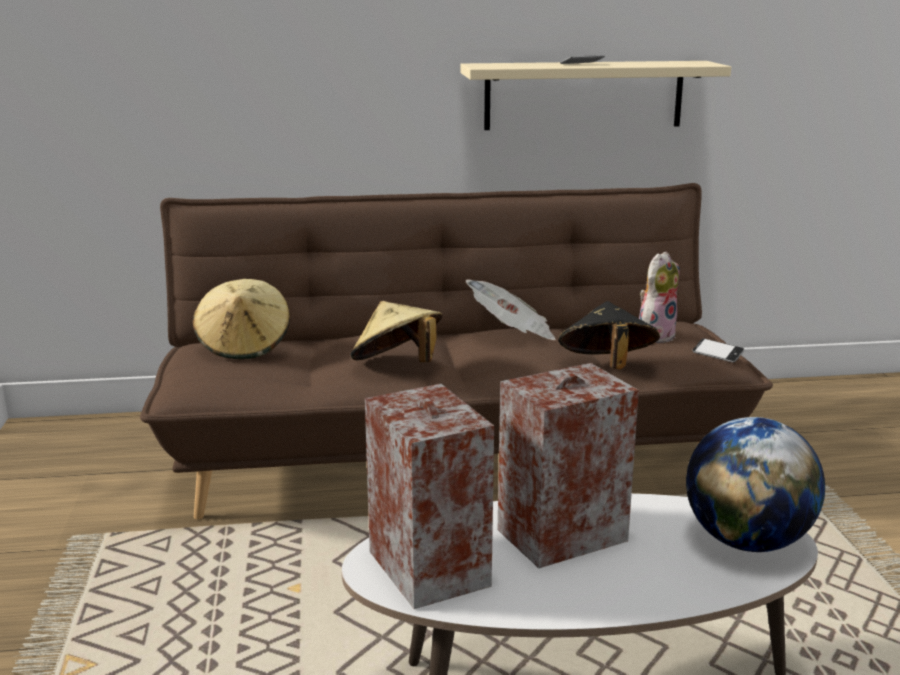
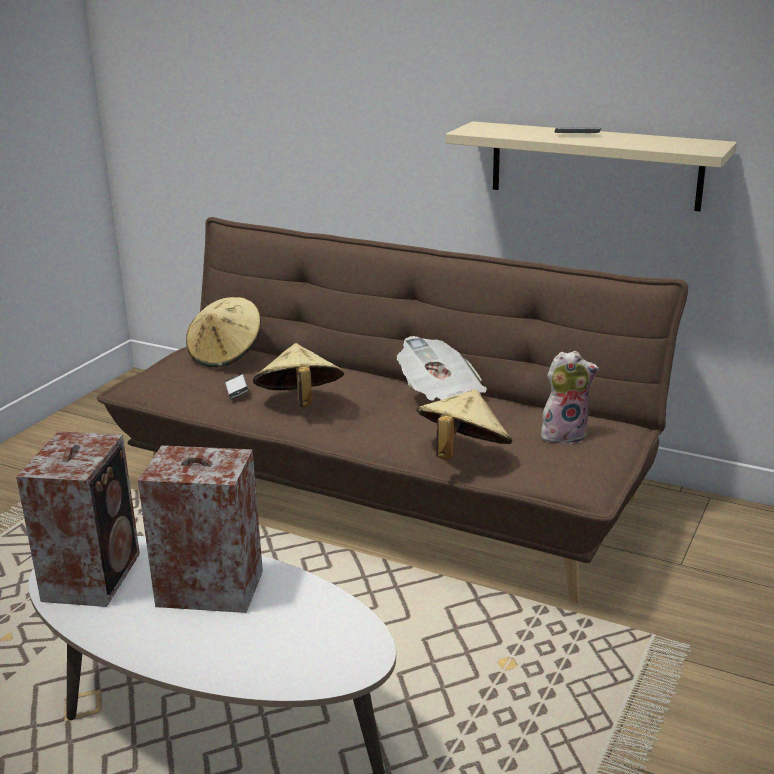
camera: 35 degrees right, 5 degrees up
(606, 367) = (462, 454): black hat -> beige hat
(717, 354) = (583, 471): phone -> phone (237, 390)
(747, 541) = (330, 651): globe -> none

